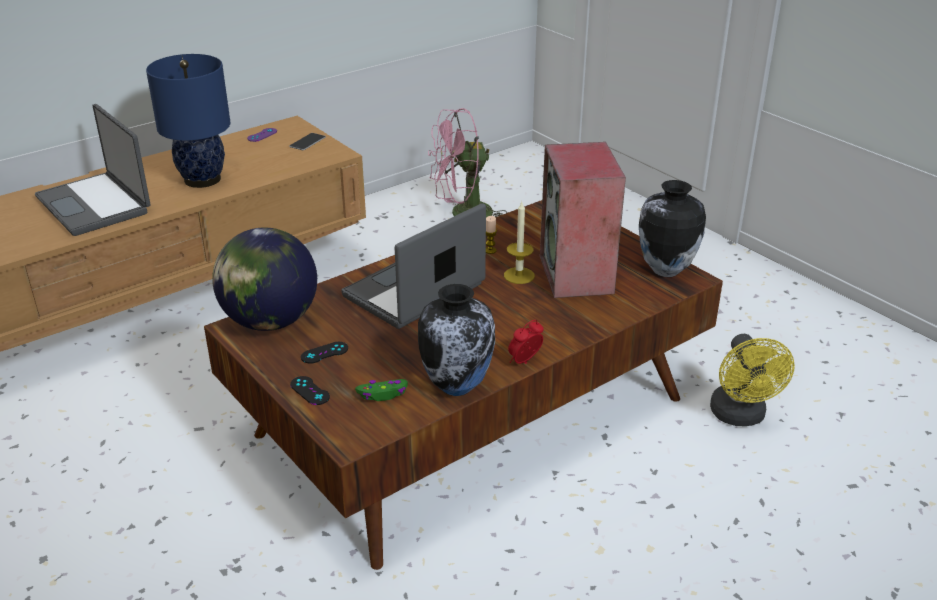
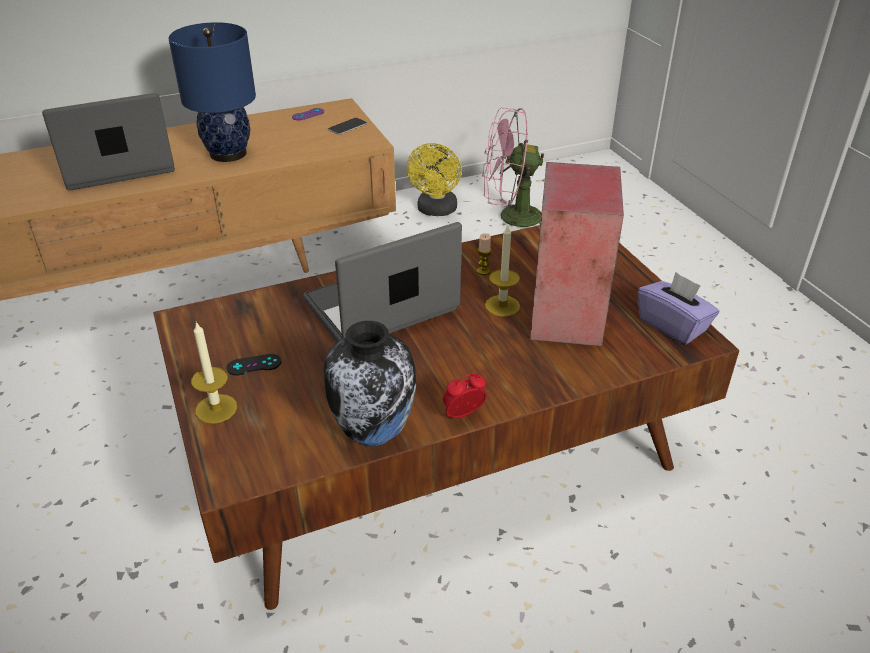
camera: 15 degrees right, 5 degrees up
(96, 205) = (118, 167): laptop -> laptop turned 90 degrees clockwise
(270, 322) = (219, 318): globe -> none
(310, 391) = (216, 409): black game controller -> candle
(383, 394) = (290, 428): green game controller -> none
(665, 270) = (673, 325): vase -> purple tissue box
(740, 416) = (738, 505): yellow fan -> yellow fan (436, 211)

